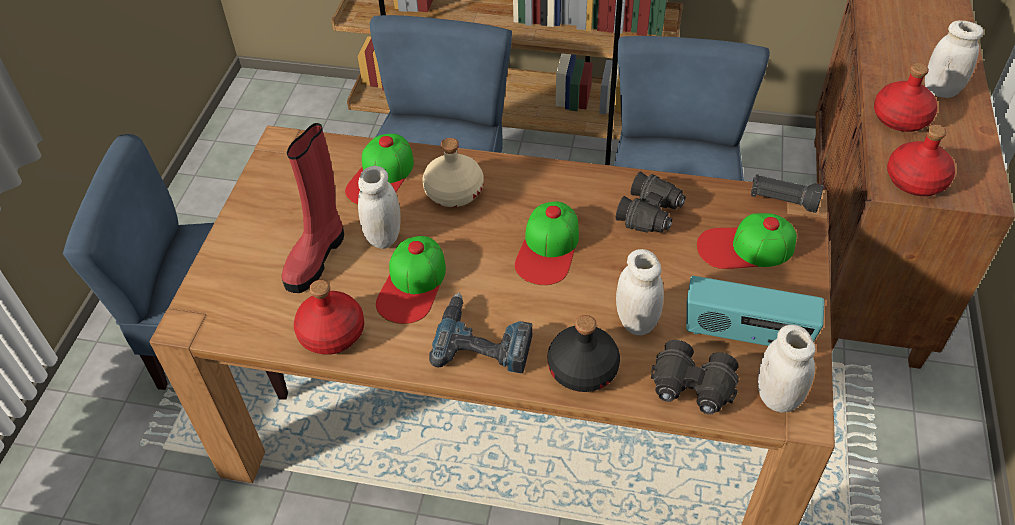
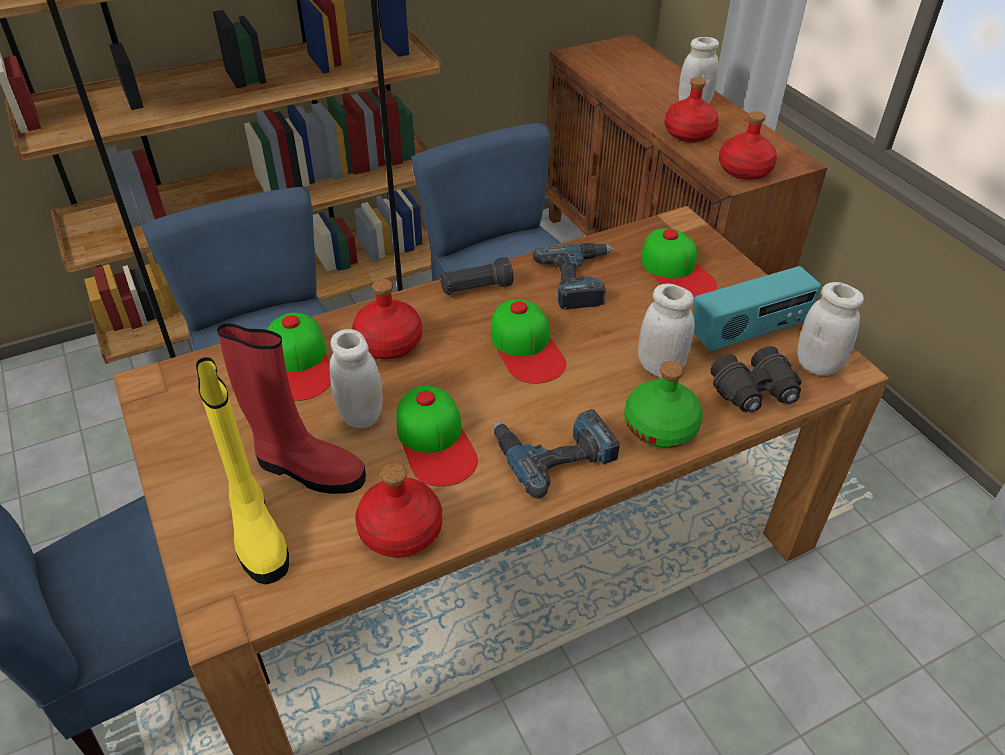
camera: 40 degrees left, 5 degrees down
(252, 281) = (256, 531): none -> yellow boot
(316, 257) = (307, 469): red boot -> red boot turned 60 degrees counterclockwise
(453, 191) = (387, 343): beige bottle -> red bottle
(583, 369) = (661, 426): black bottle -> green bottle
(650, 213) = (580, 280): black binoculars -> power drill
(745, 247) = (677, 271): cap -> cap turned 75 degrees counterclockwise
(783, 201) = (666, 226): black flashlight -> black flashlight (475, 288)

